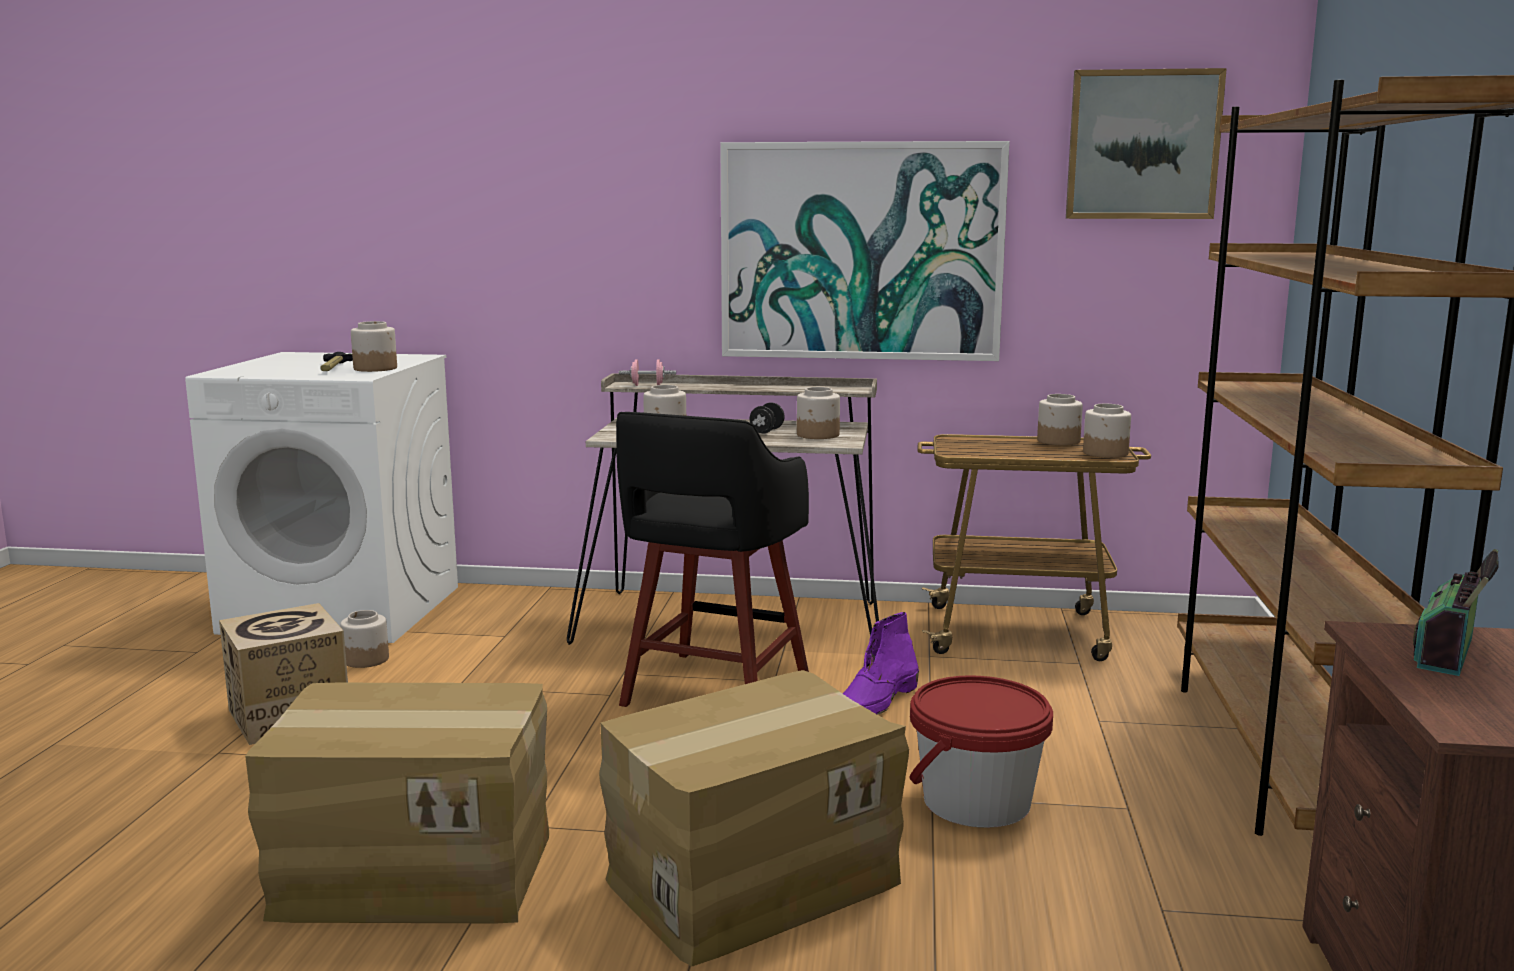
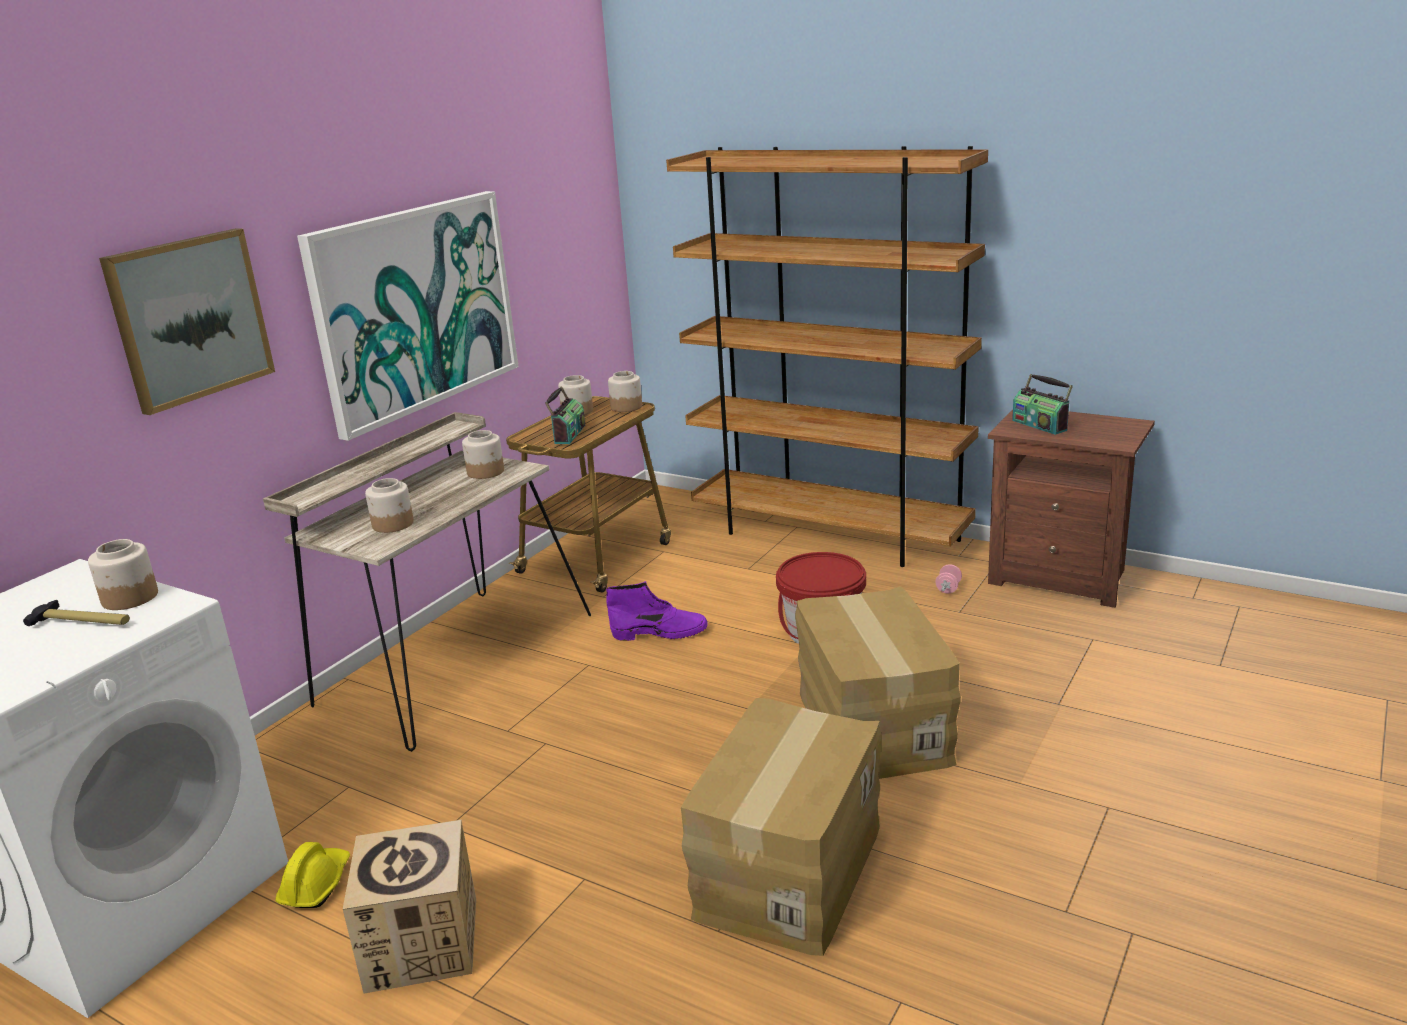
camera: 65 degrees left, 10 degrees up
(365, 659) = (316, 885): jar -> yellow hard hat
(647, 385) = (318, 493): pink dumbbell -> pink dumbbell (948, 588)
(713, 691) = (583, 694): black stool -> none
(767, 431) = (445, 487): black dumbbell -> none
(876, 702) = (660, 633): purple boot -> purple boot turned 60 degrees counterclockwise
(981, 448) = (568, 434): none -> radio
(1143, 145) = (552, 179): picture -> picture (190, 318)

